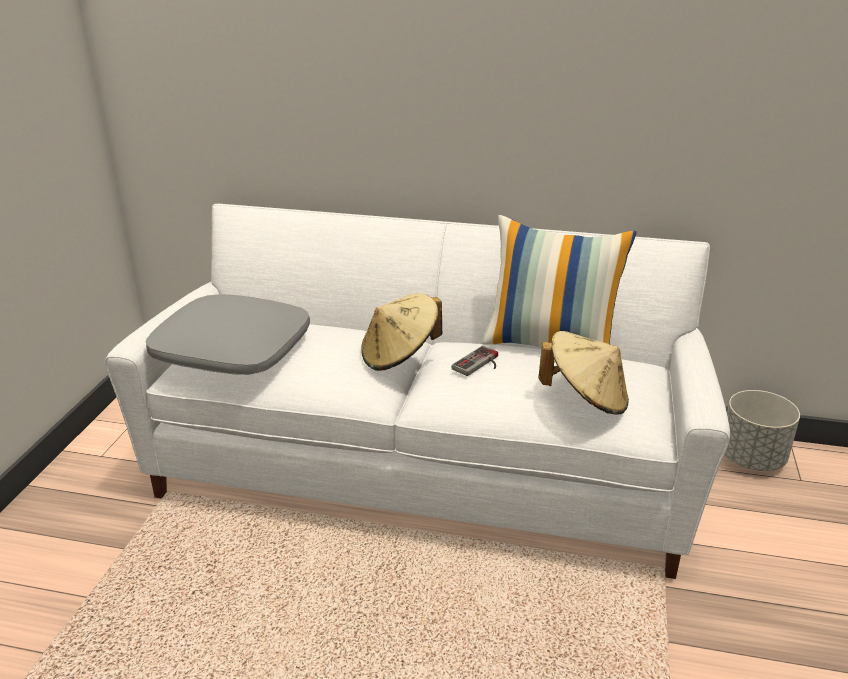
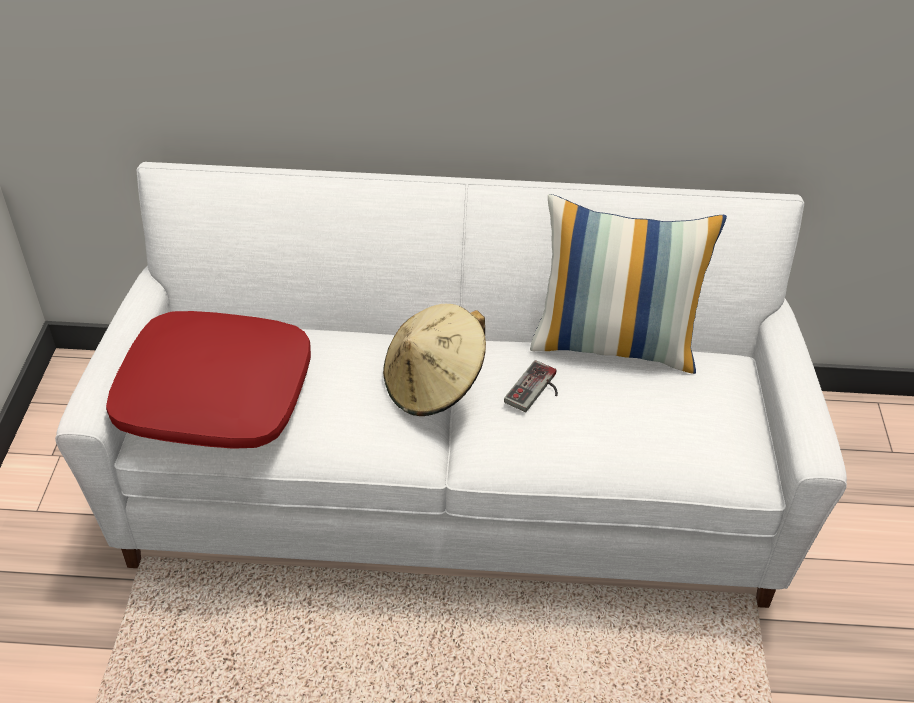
camera: 10 degrees left, 15 degrees up
(233, 350) = (216, 394): grey pillow -> red pillow
(585, 399) = (673, 435): beige hat -> none
(752, 458) = (836, 426): grey planter -> none

